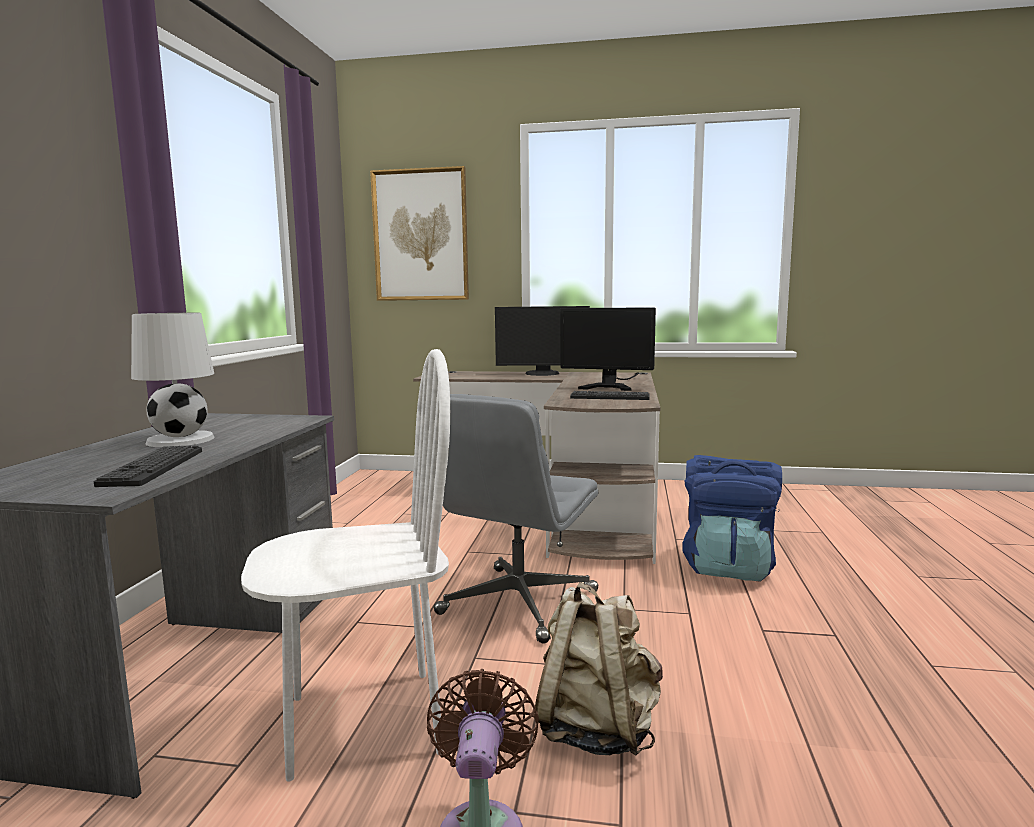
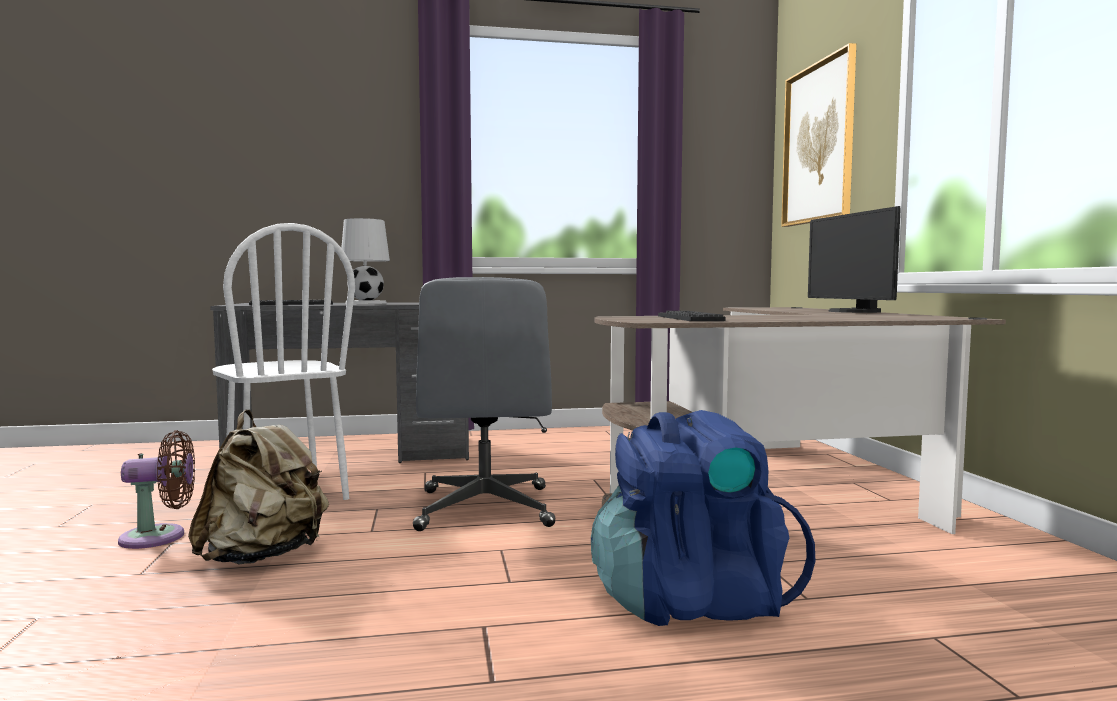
camera: 70 degrees right, 5 degrees down
(518, 604) = (485, 509): grey office chair -> grey office chair turned 105 degrees counterclockwise
(610, 385) = (795, 317): monitor -> none

